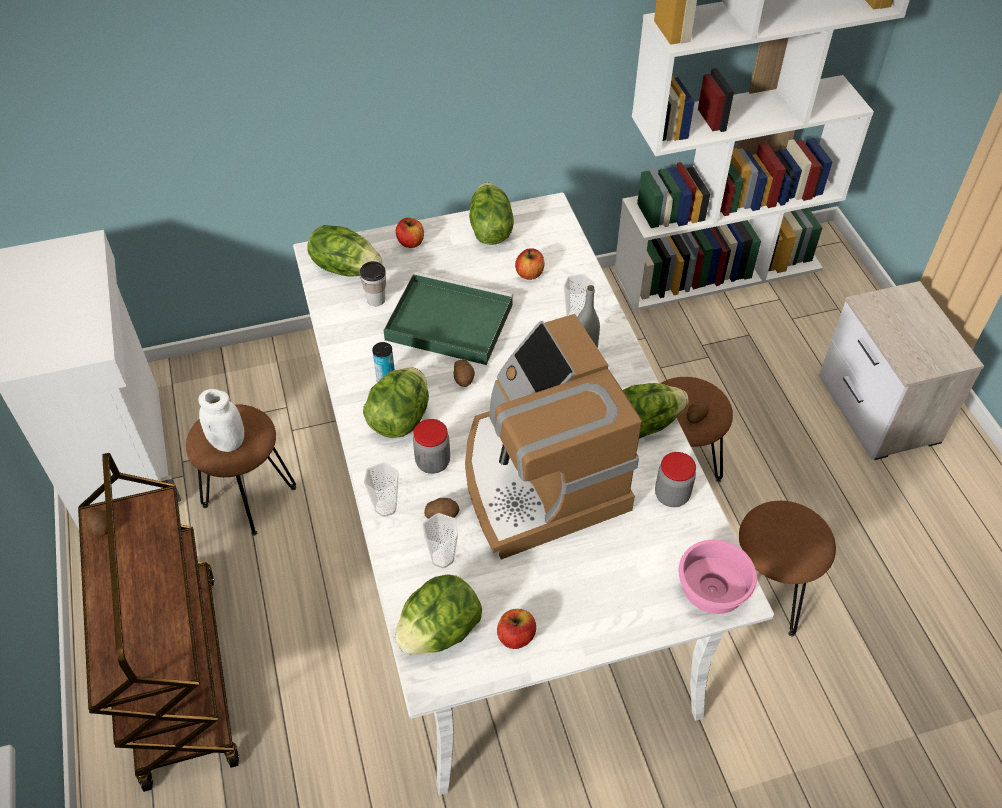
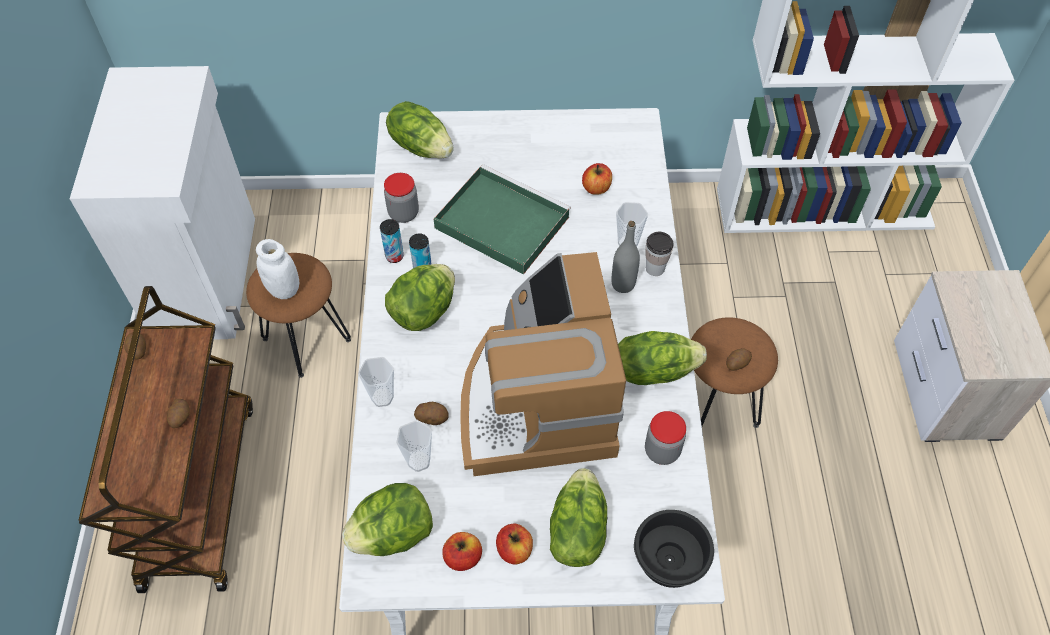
camera: 15 degrees right, 5 degrees up
(353, 374) = (394, 256): none -> can
(376, 300) = (439, 185): cup -> cup (655, 268)
(411, 242) = (491, 132): apple -> apple (514, 550)
(433, 462) = (440, 362): jar -> jar (403, 213)
(464, 379) = (497, 284): potato -> potato (181, 417)
(489, 229) = (571, 134): lettuce -> lettuce (576, 530)
(714, 592) = (671, 562): pink bowl -> black bowl
(766, 594) = (768, 554): brown stool -> none

